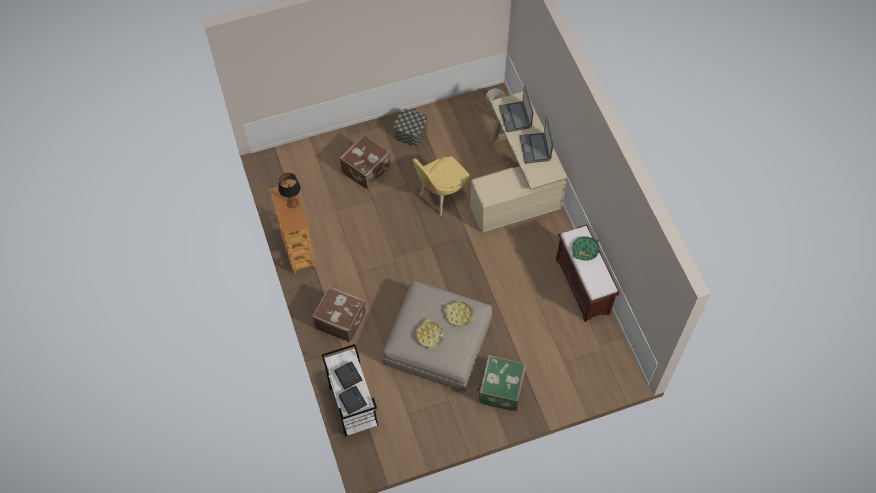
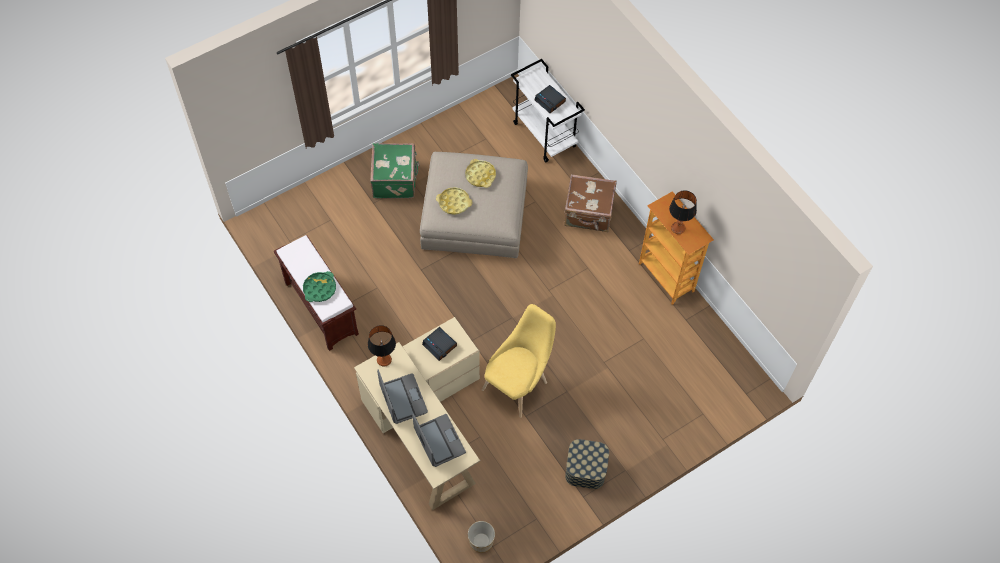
camera: 165 degrees right, 0 degrees up
(352, 401) = (538, 81): alarm clock -> alarm clock (440, 345)
(367, 170) = (624, 400): brown suitcase -> none
(544, 177) = (384, 360): none -> table lamp

